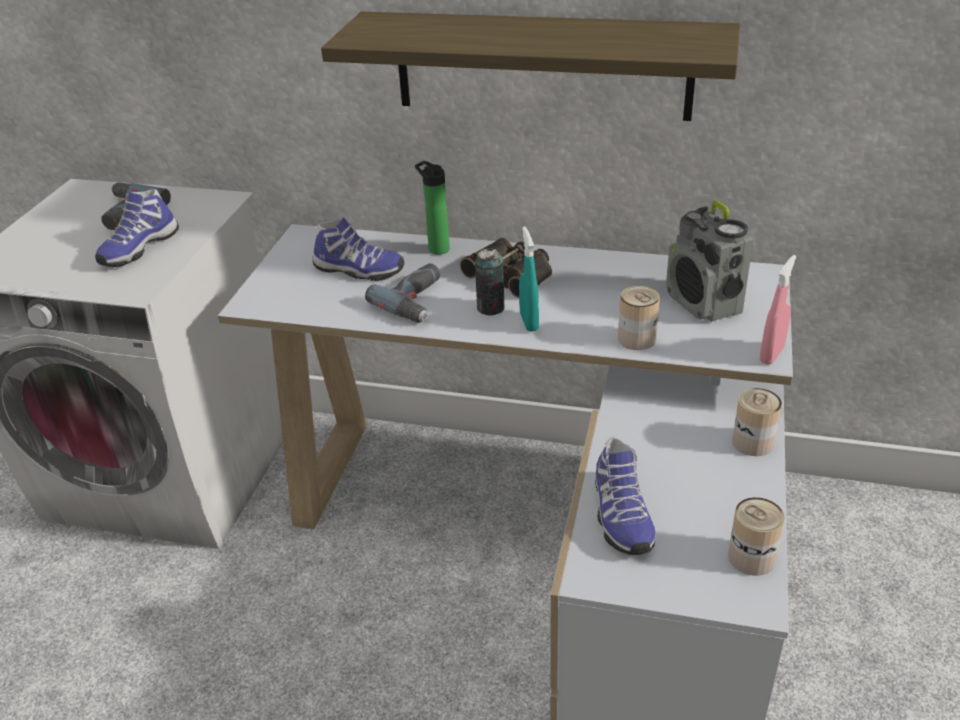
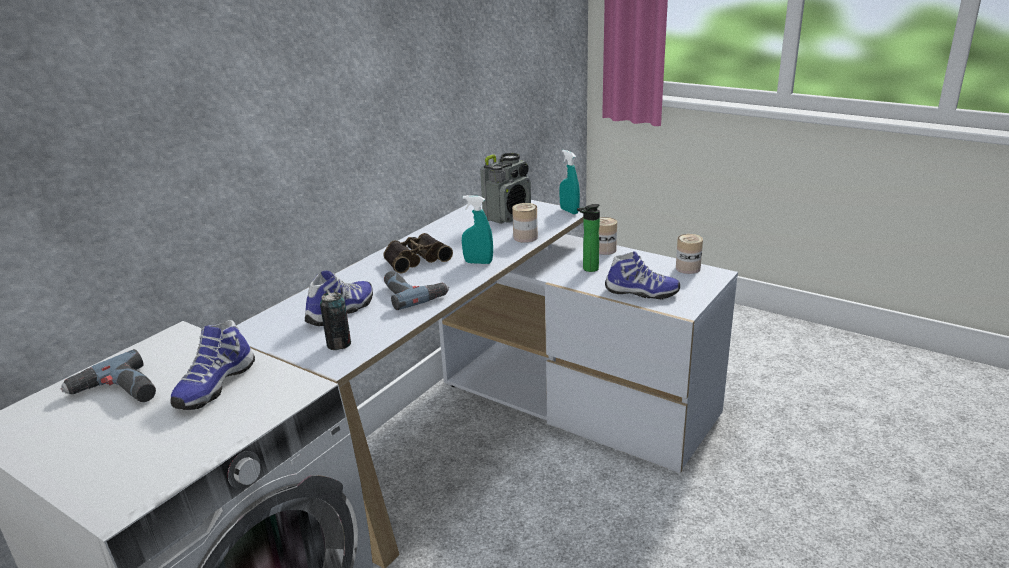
camera: 70 degrees left, 10 degrees down
(138, 248) = (214, 385): shoe -> shoe turned 60 degrees clockwise
(436, 248) = (347, 278): bottle -> bottle (588, 269)
(490, 308) = (449, 271): can -> can (339, 344)
(542, 65) = (365, 112): shelf -> none
(703, 304) = (507, 216): radio -> radio turned 45 degrees counterclockwise
(771, 355) = (569, 211): pink spray bottle -> turquoise spray bottle

